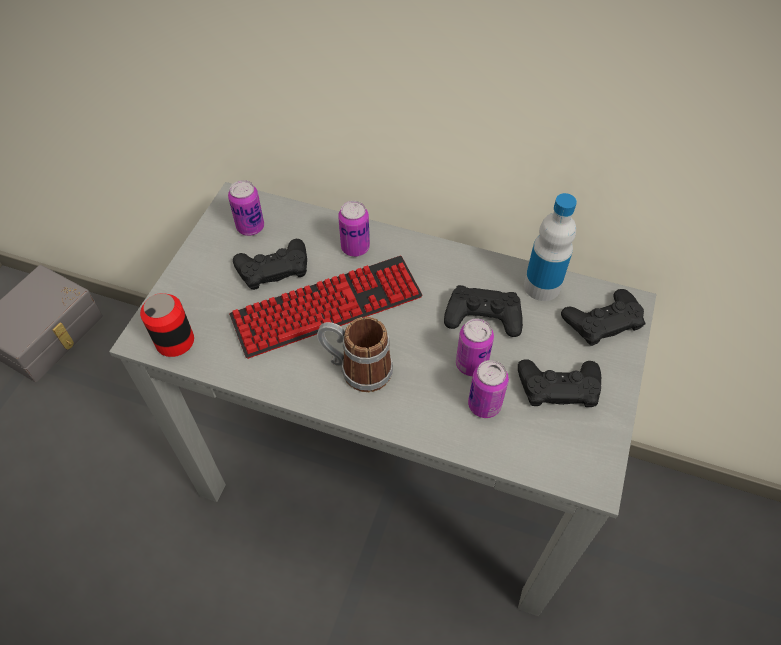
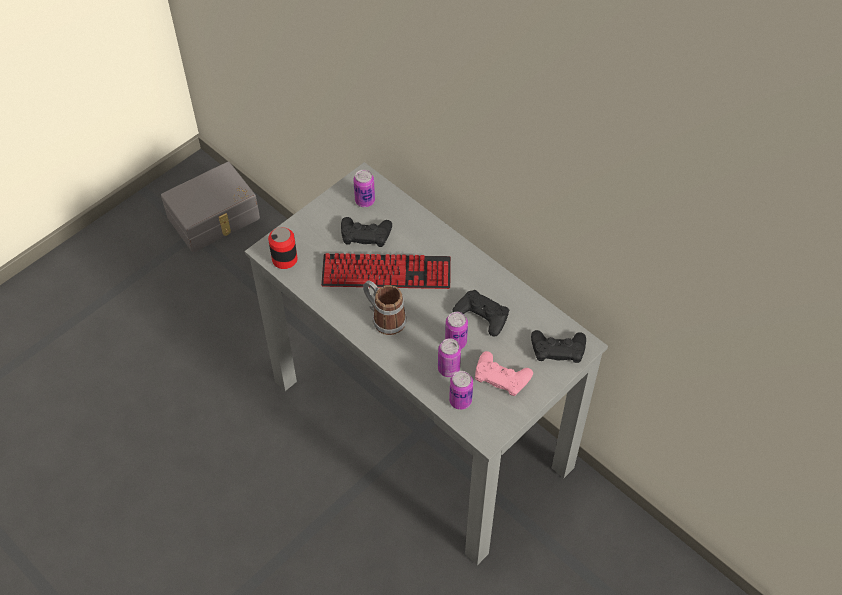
camera: 25 degrees right, 0 degrees up
(355, 247) = (425, 240): can -> can (460, 401)
(542, 286) = (533, 311): bottle -> none
(558, 386) = (501, 376): black game controller -> pink game controller

